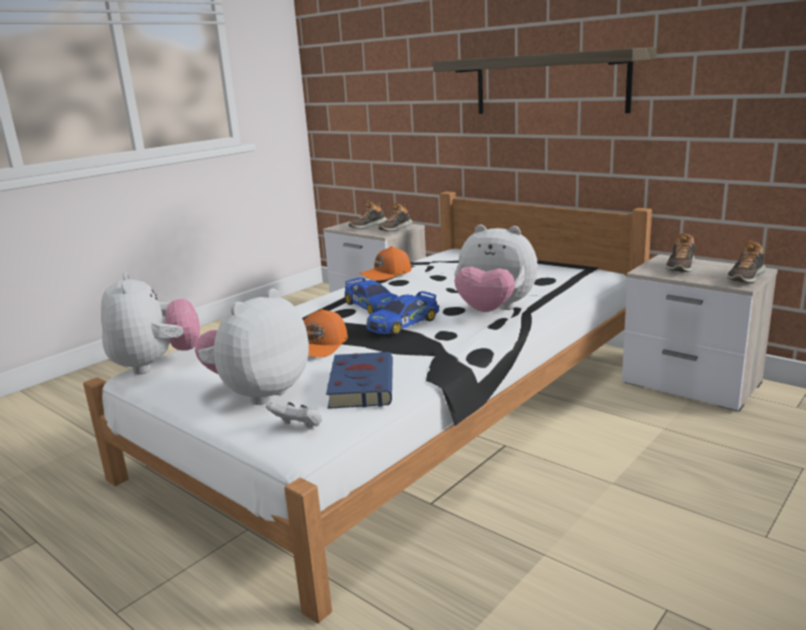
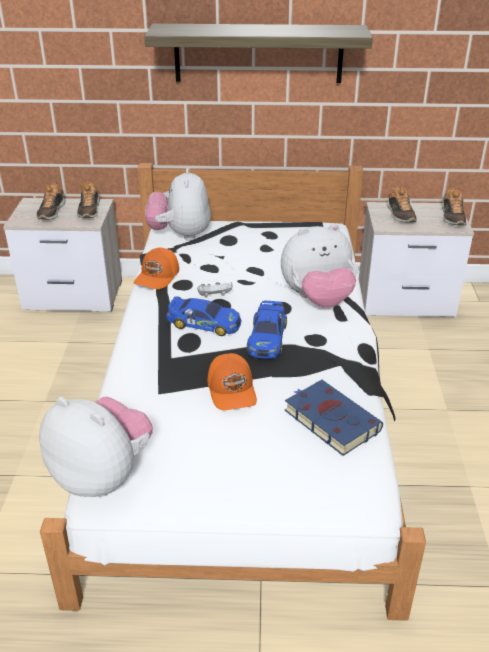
camera: 40 degrees left, 15 degrees up
(258, 393) = (262, 465): plush toy -> plush toy (180, 235)
(297, 427) = (347, 484): white game controller -> white game controller (214, 297)

